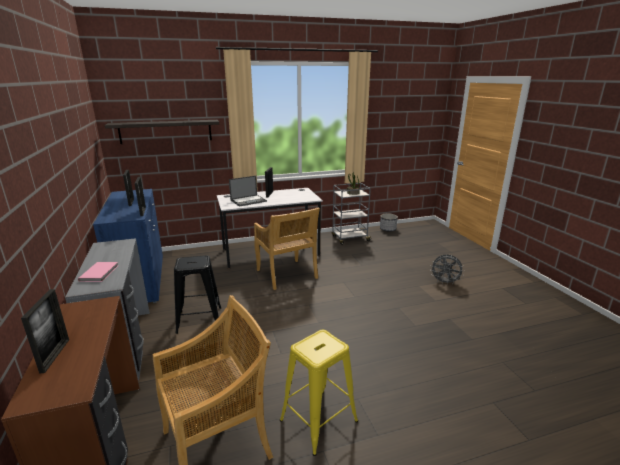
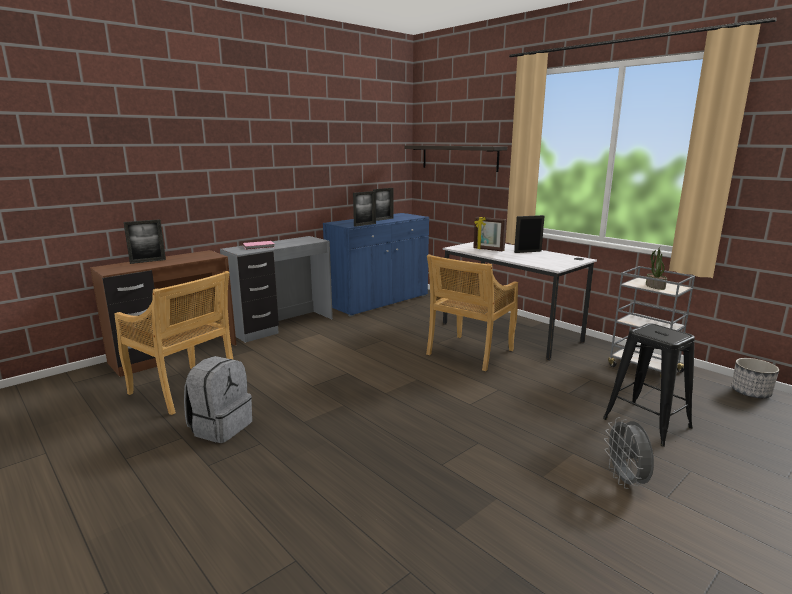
camera: 65 degrees right, 5 degrees down
(199, 320) = (338, 338): black stool -> black stool (646, 423)
(248, 200) = (488, 249): laptop -> picture frame
(318, 420) = (220, 427): yellow stool -> grey backpack

